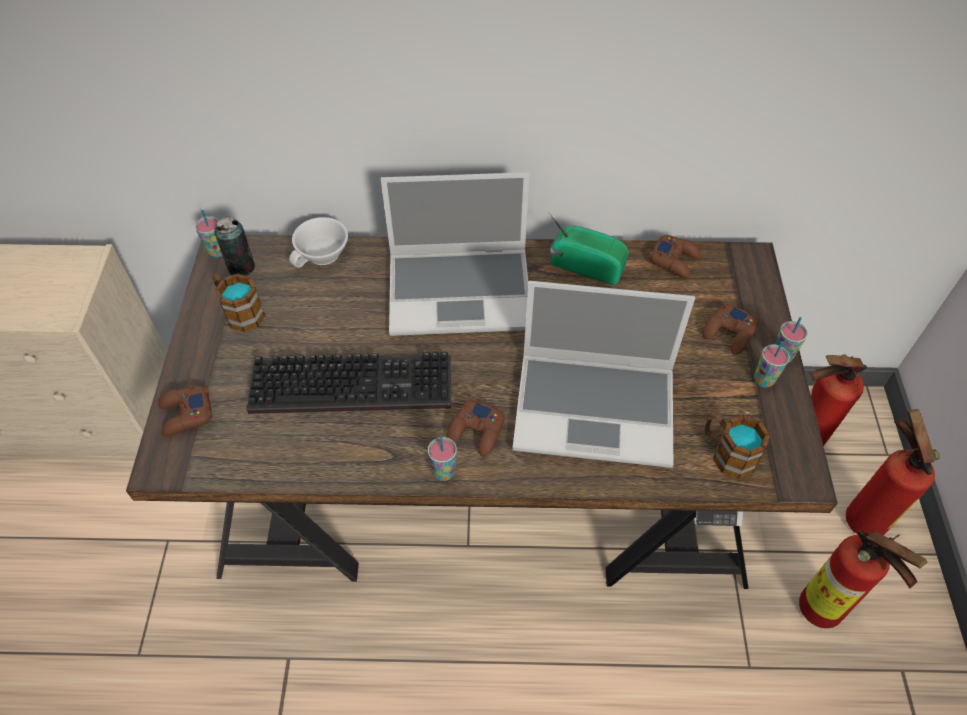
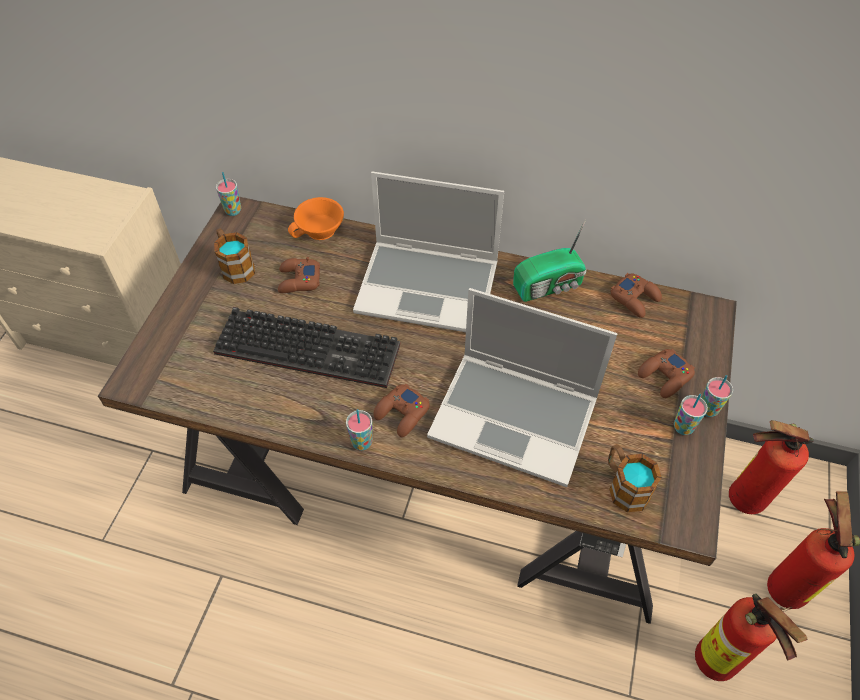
camera: 15 degrees right, 0 degrees up
(185, 414) = (164, 343): brown game controller -> brown game controller (298, 280)
(241, 267) = (248, 228): can -> none
(323, 255) = (320, 231): white cup -> orange cup
(585, 264) = (550, 286): radio -> radio turned 120 degrees clockwise

